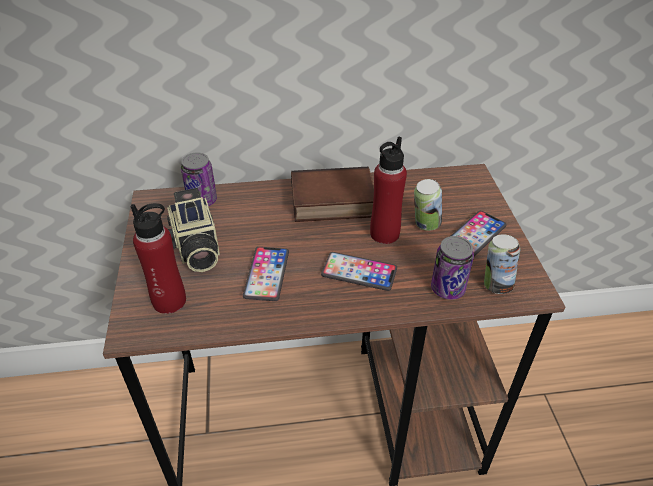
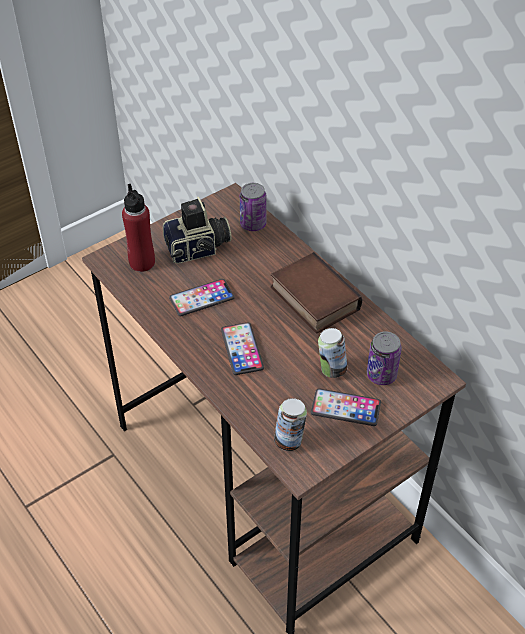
camera: 60 degrees right, 5 degrees up
(196, 250) = (198, 249): camera -> camera turned 150 degrees counterclockwise
(384, 234) = (299, 347): red bottle -> none
(447, 289) = (262, 410): can -> can (381, 375)

